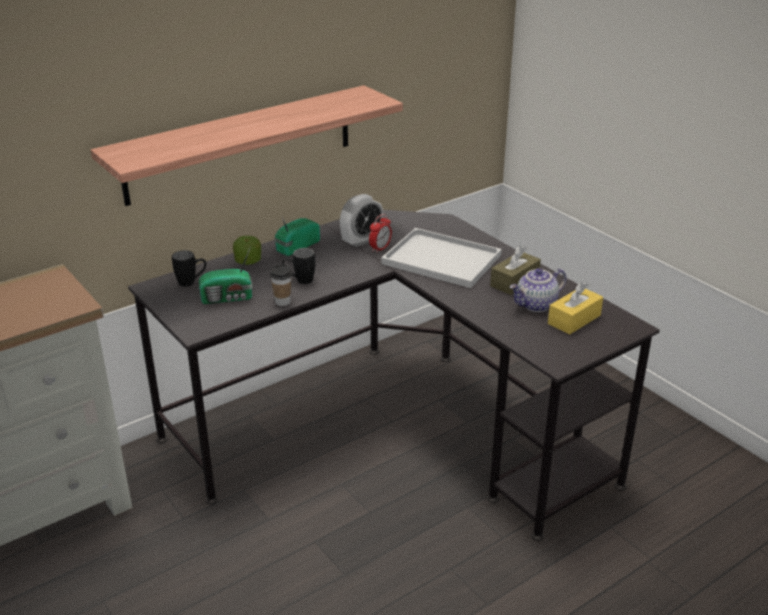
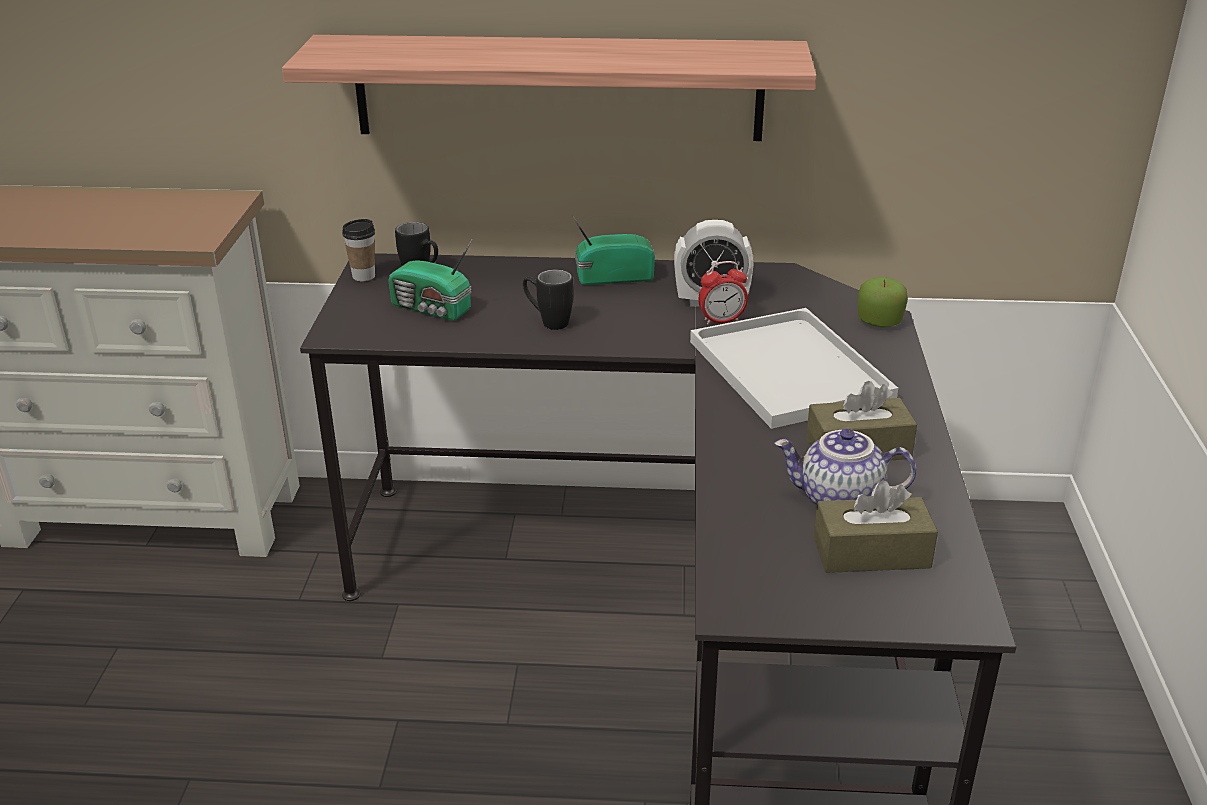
camera: 40 degrees right, 0 degrees up
(248, 261) = (524, 273): apple -> apple (879, 321)
(282, 302) = (485, 340): cup -> cup (363, 276)
(574, 319) = (871, 553): yellow tissue box -> brown tissue box

